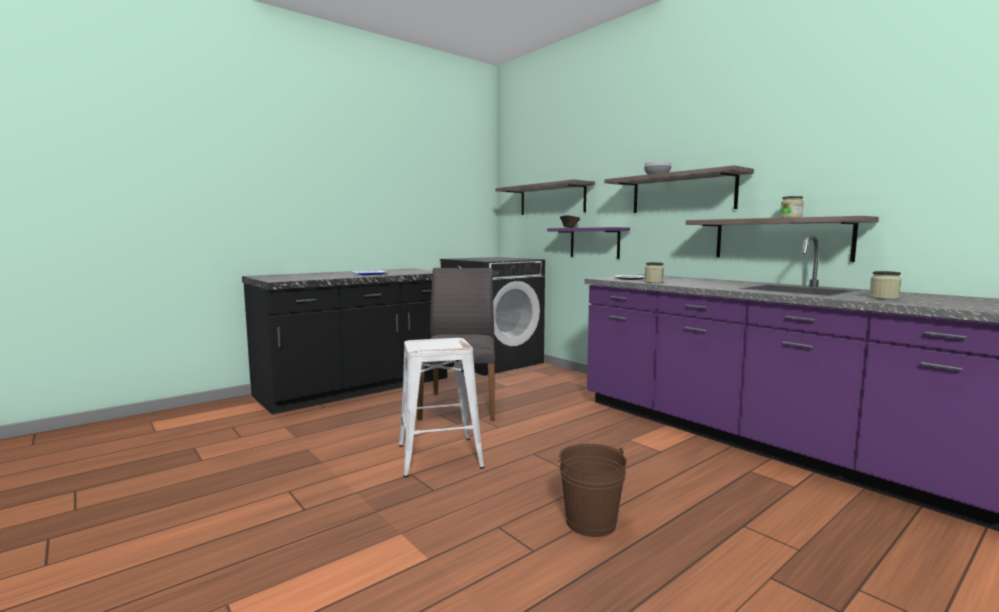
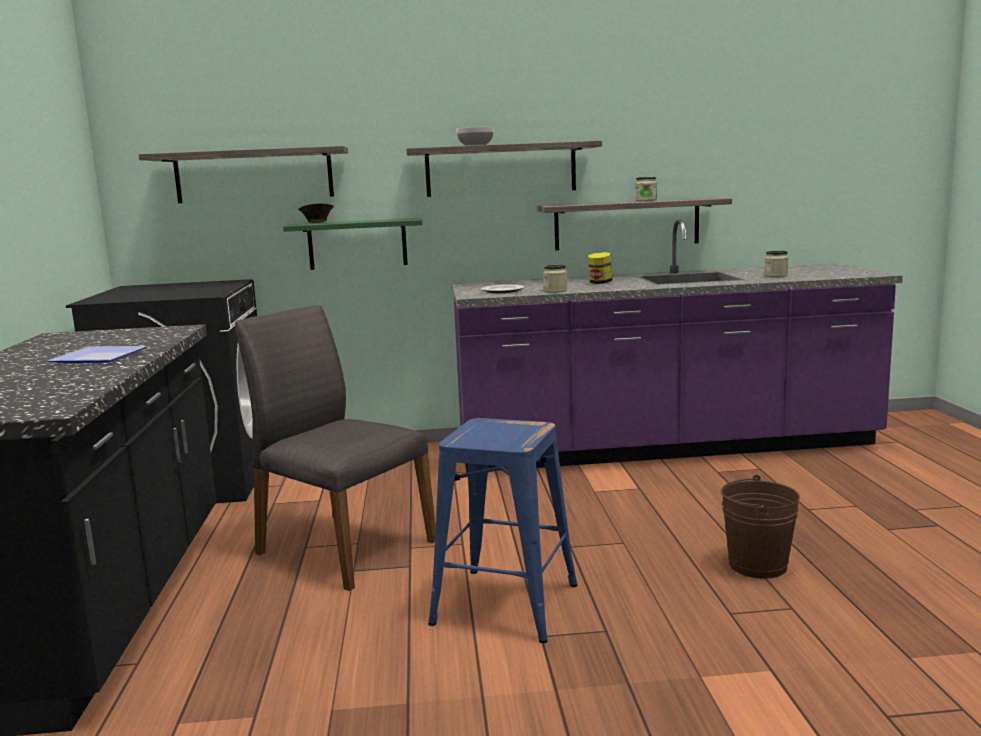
camera: 55 degrees left, 5 degrees up
(439, 455) = (504, 603): white stool -> blue stool
(594, 242) = (357, 244): purple shelf -> green shelf
(710, 283) = (600, 283): none -> jar

